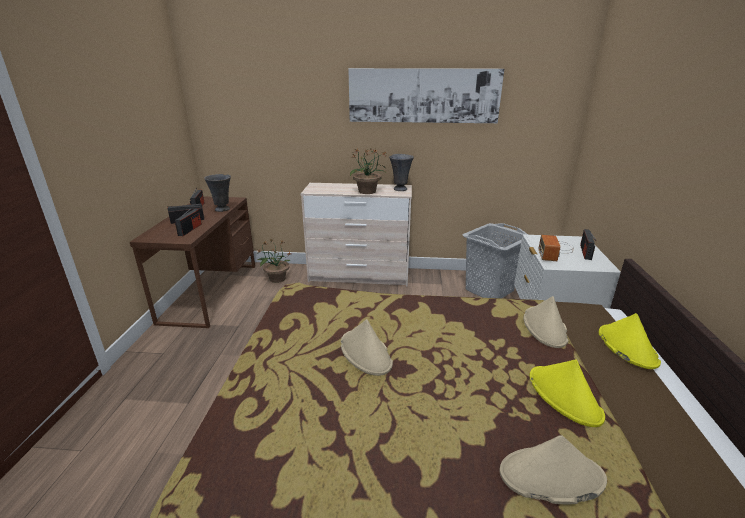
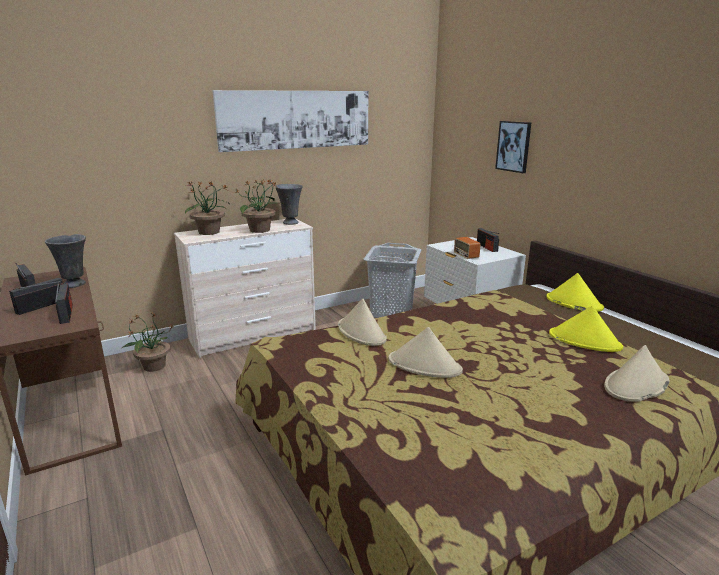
camera: 35 degrees left, 5 degrees down
(331, 187) = (209, 232): none -> potted plant
(545, 327) = (518, 306): beige hat -> beige hat (362, 332)
(641, 142) = (514, 146): none -> picture

